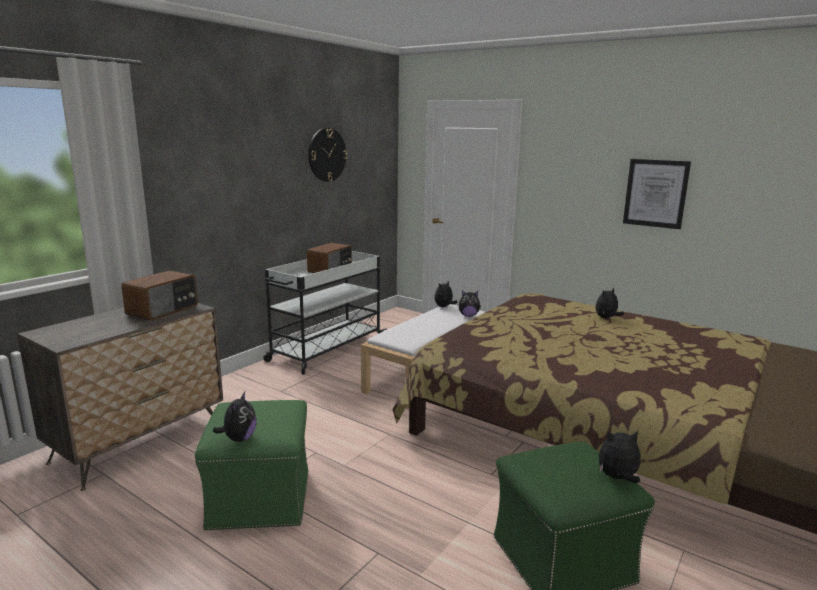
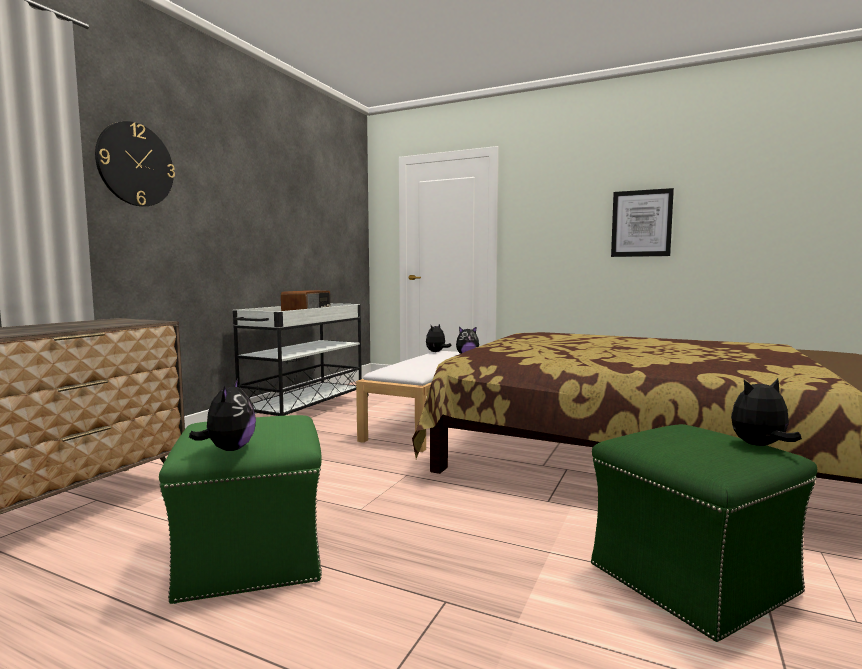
camera: 10 degrees left, 10 degrees down
(163, 310) = (106, 323): radio -> none
(327, 155) = (299, 197): wall clock -> wall clock (135, 164)
(606, 318) = (621, 339): plush toy -> none

